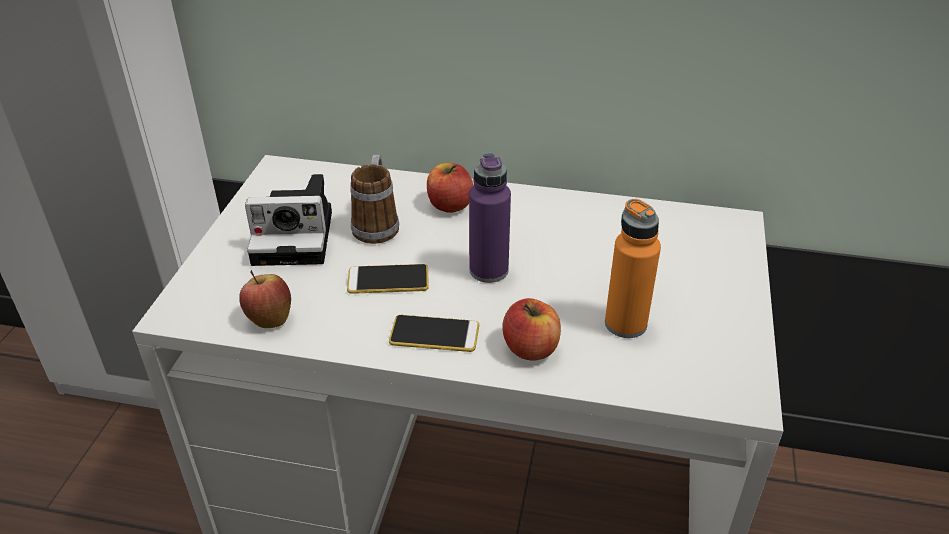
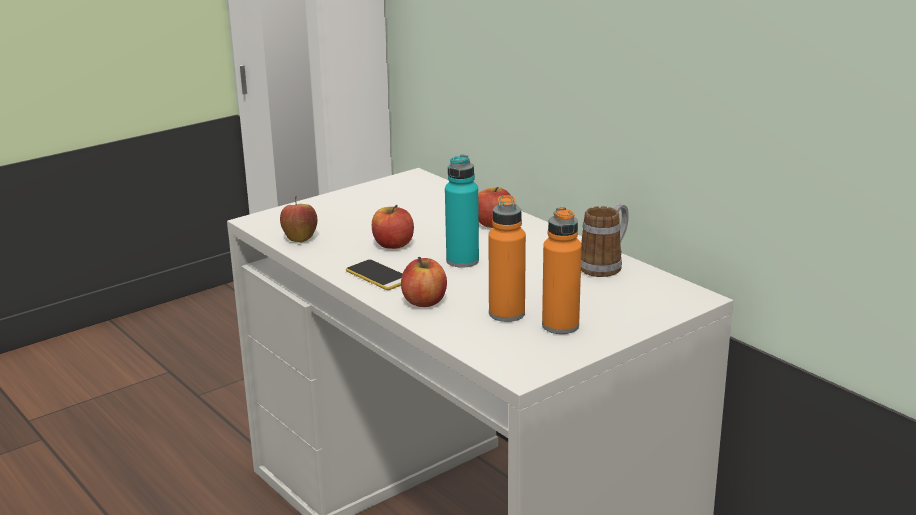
camera: 40 degrees right, 15 degrees down
(297, 236) = (373, 209): camera -> none
(377, 224) = (430, 218): mug -> mug (605, 265)
(388, 280) = (393, 245): phone -> apple
(488, 270) = (462, 261): purple bottle -> turquoise bottle
(689, 315) = (560, 326): none -> orange bottle

